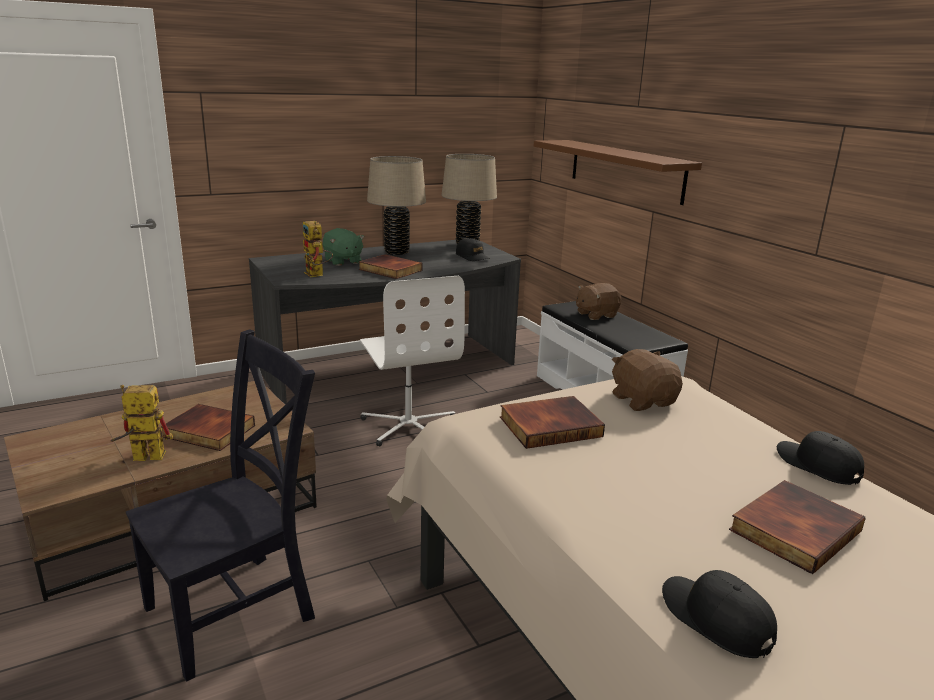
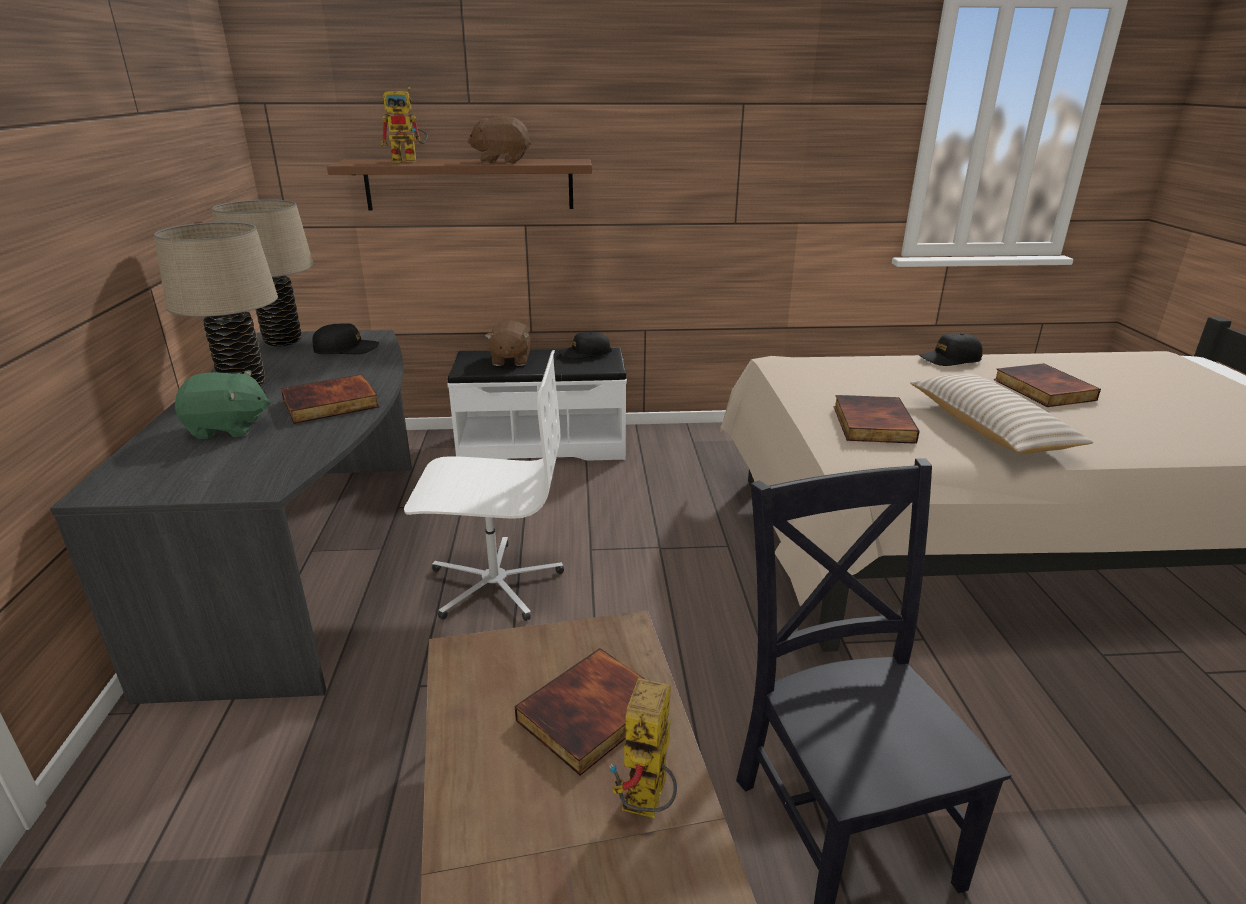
camera: 65 degrees left, 5 degrees up
(317, 275) = (276, 457): toy robot -> toy robot (410, 161)
(608, 488) = (989, 428): none -> beige pillow
(643, 400) = (826, 379): brown plush toy -> brown plush toy (502, 161)
(715, 619) = (1160, 440): black cap -> black cap (585, 353)

